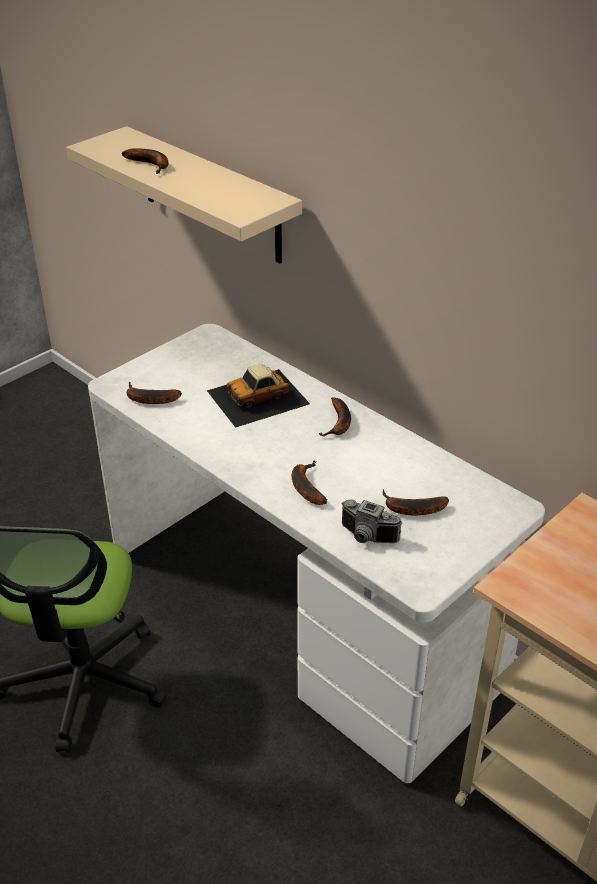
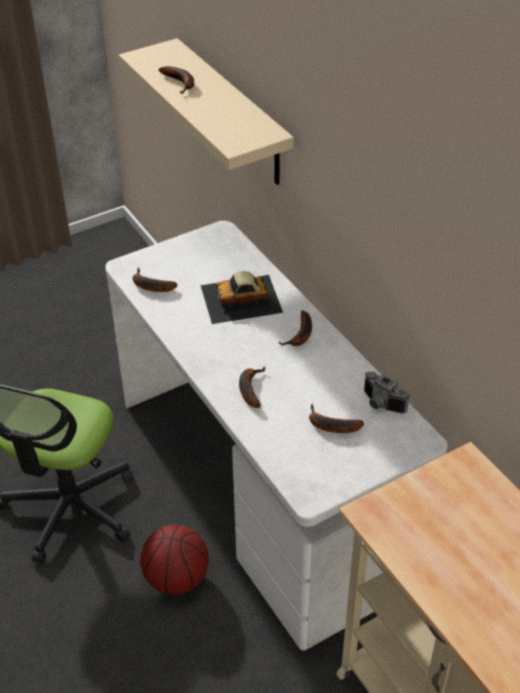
camera: 15 degrees right, 5 degrees up
(236, 735) = (177, 579): none -> basketball
(366, 537) = (282, 444): camera -> camera (380, 404)

